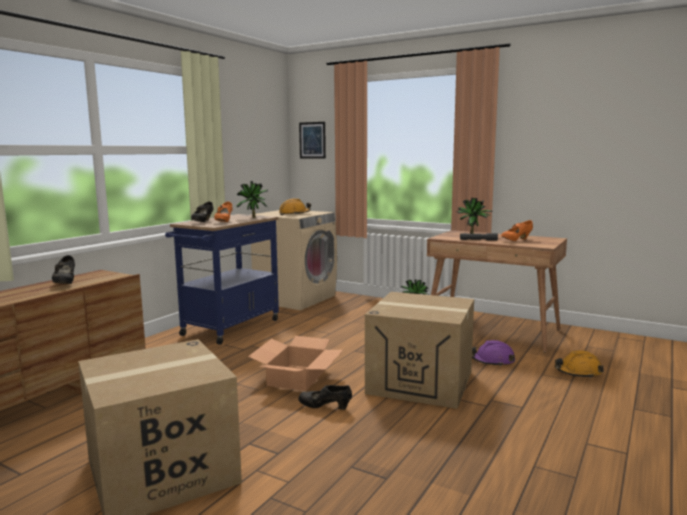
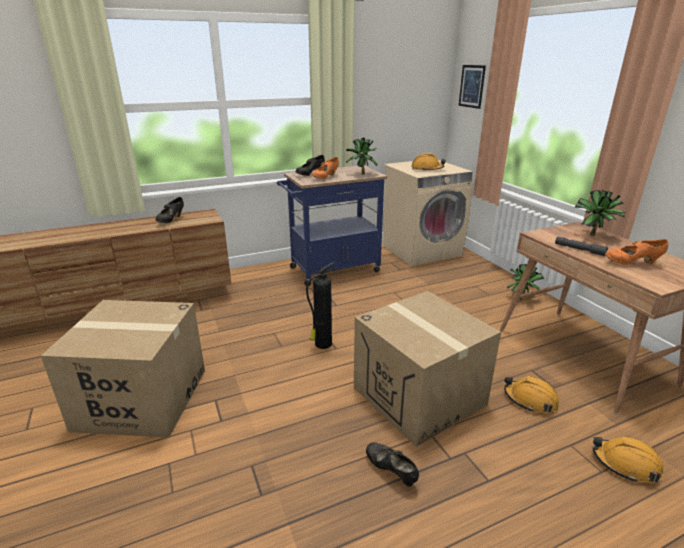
camera: 35 degrees right, 15 degrees up
(297, 377) = (322, 344): cardboard box -> fire extinguisher
(325, 407) = (305, 388): black shoe -> black shoe (391, 471)
(492, 361) = (530, 400): purple hard hat -> orange hard hat

